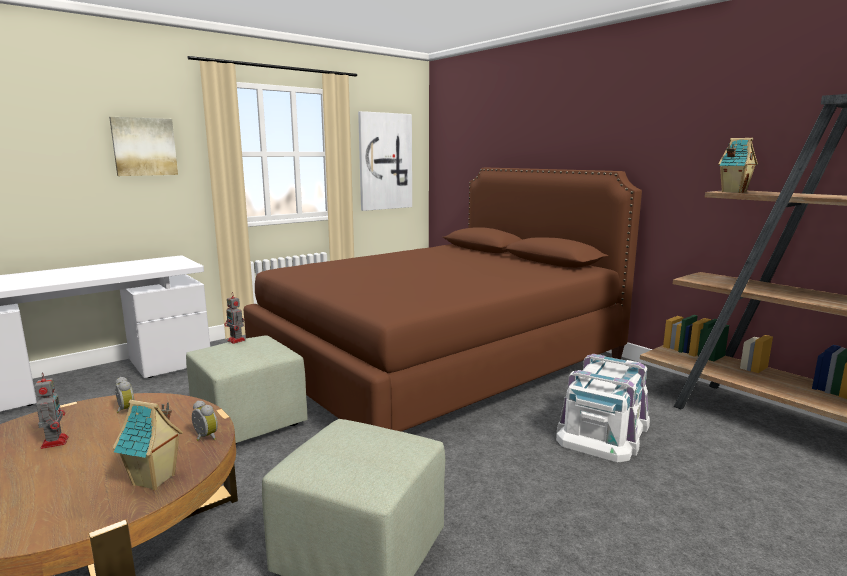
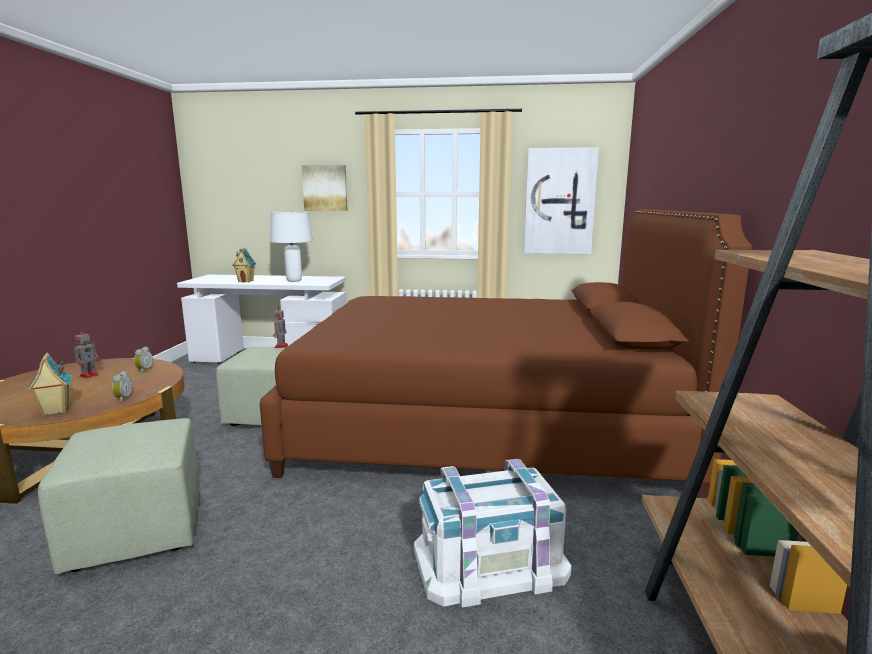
camera: 45 degrees right, 0 degrees up
(137, 268) = (294, 281): none -> white table lamp
(733, 192) = (762, 253): toy house -> toy house (246, 281)

